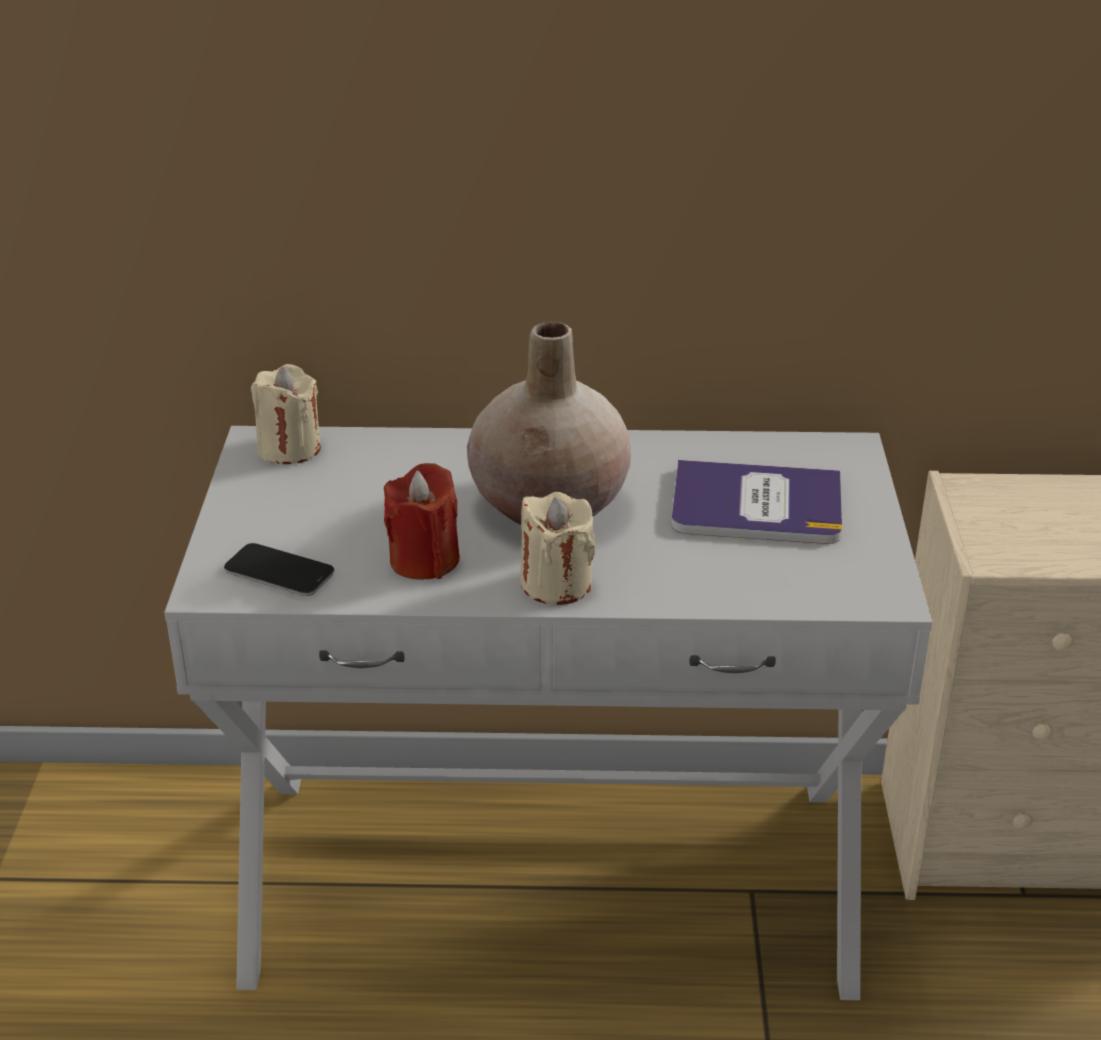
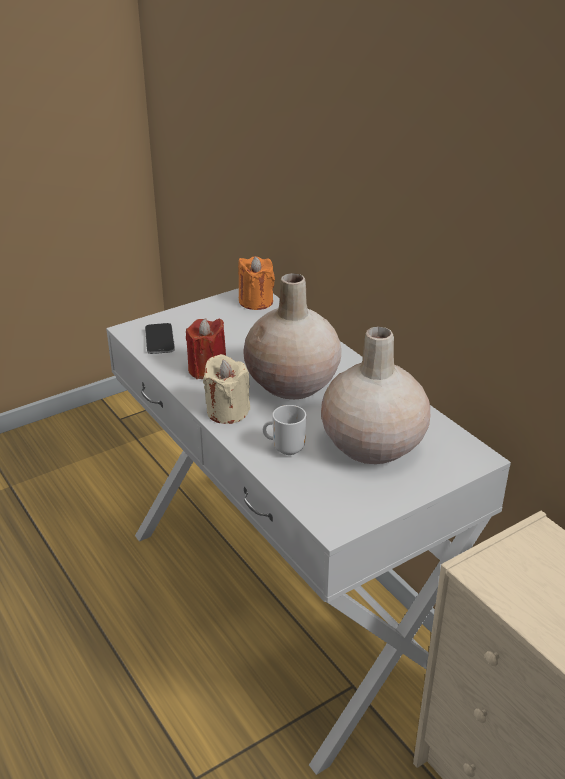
camera: 55 degrees right, 0 degrees up
(289, 448) = (256, 302): beige candle -> orange candle
(696, 570) = (286, 448): none -> mug
(756, 505) = (372, 445): book -> beige vase

